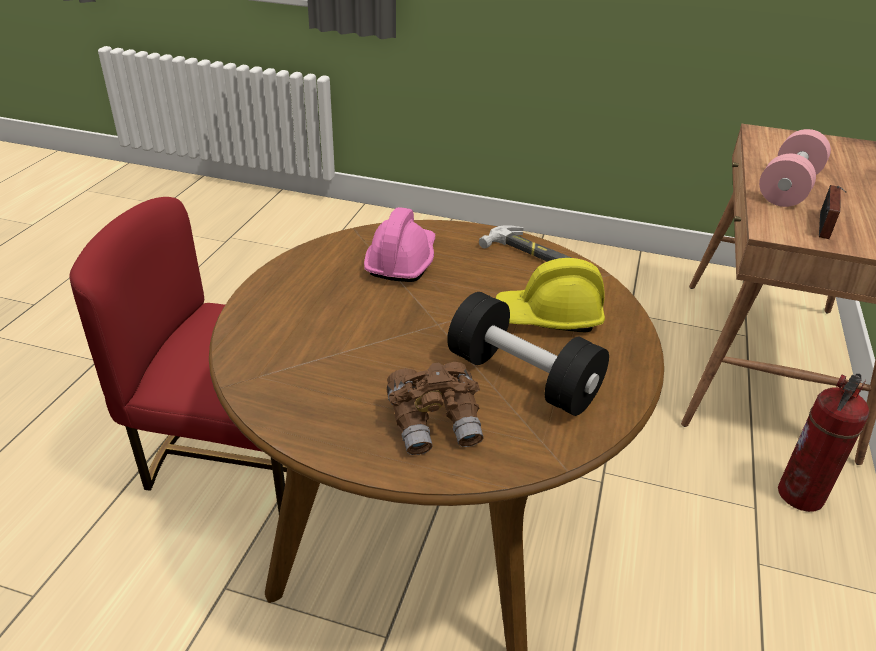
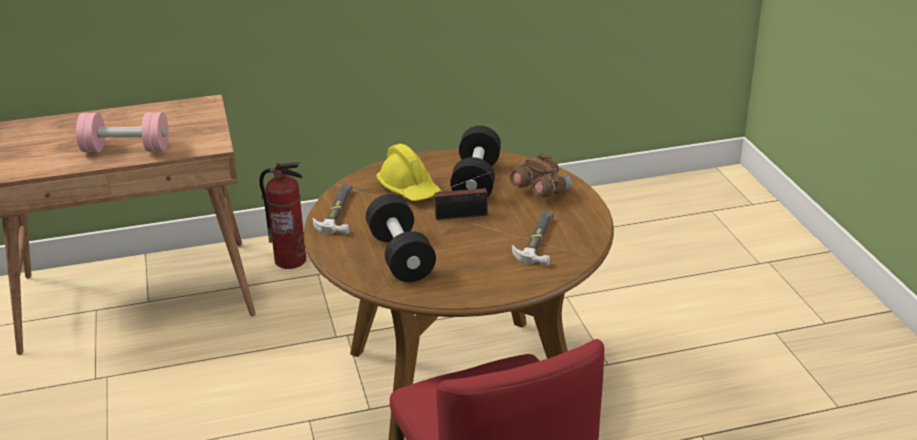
camera: 120 degrees left, 5 degrees down
(317, 361) = (539, 240): none -> hammer
(401, 261) = (400, 256): pink hard hat -> black dumbbell
(823, 226) = (189, 132): radio -> radio (464, 215)

